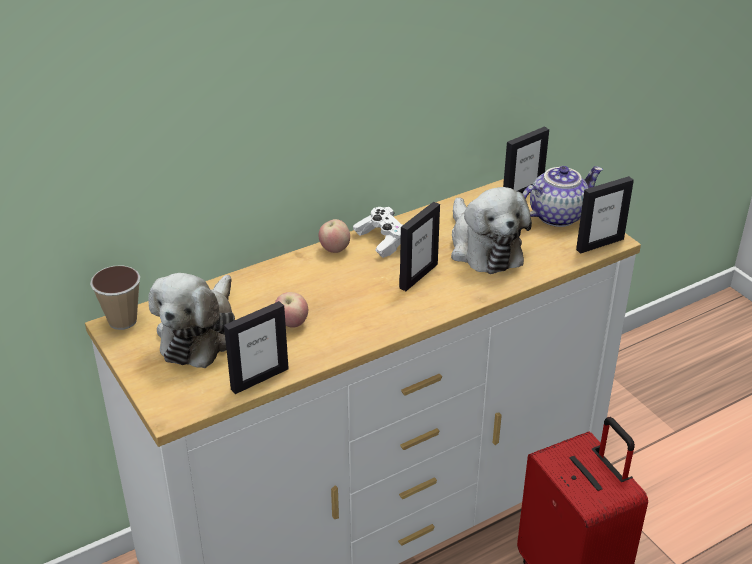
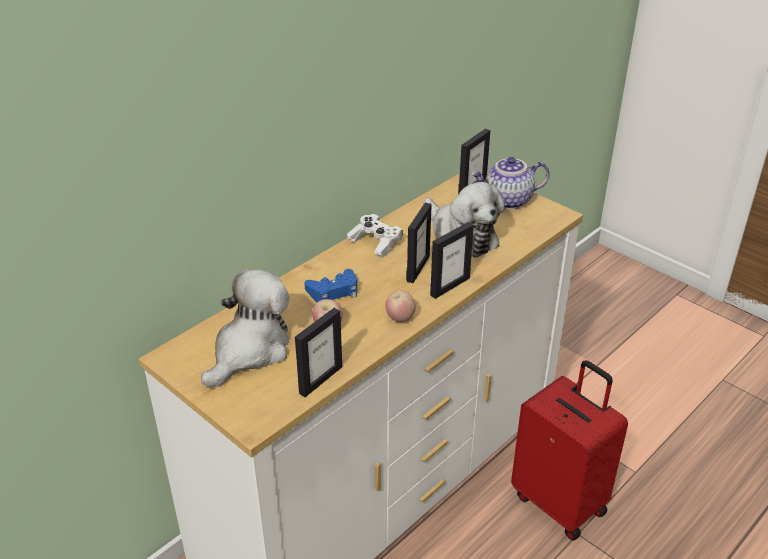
camera: 15 degrees left, 0 degrees up
(122, 321) = (174, 350): cup -> none
(200, 334) = (250, 350): plush toy -> plush toy turned 150 degrees counterclockwise
(314, 286) = (333, 292): none -> blue game controller
(334, 249) = (337, 257): apple -> apple (400, 318)
(557, 215) = (508, 201): teapot -> teapot turned 150 degrees counterclockwise
(599, 244) = (551, 219): picture frame -> picture frame (449, 286)

